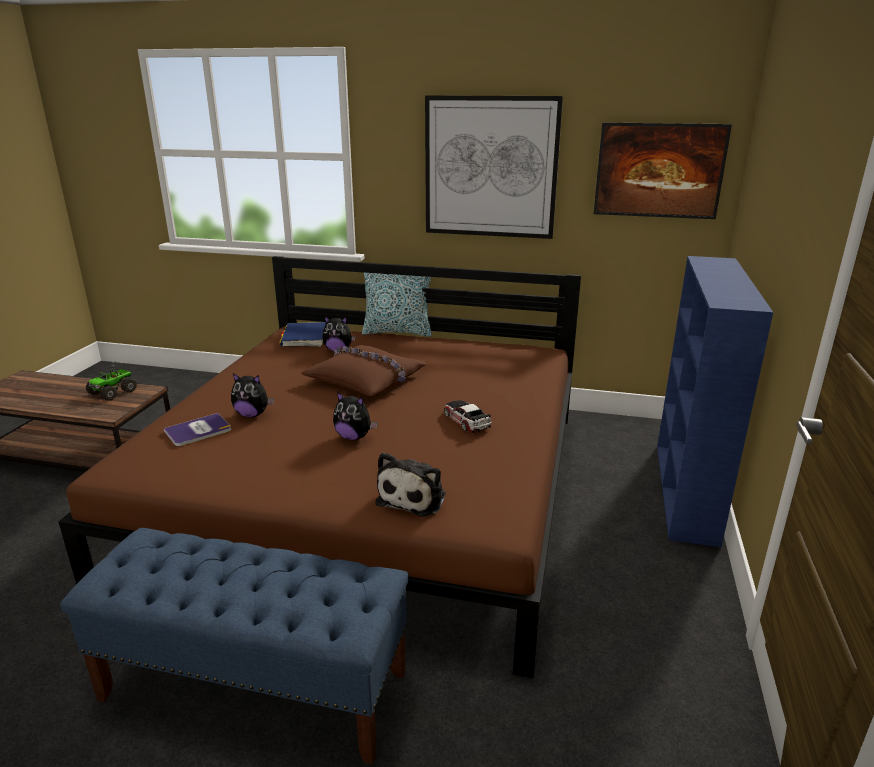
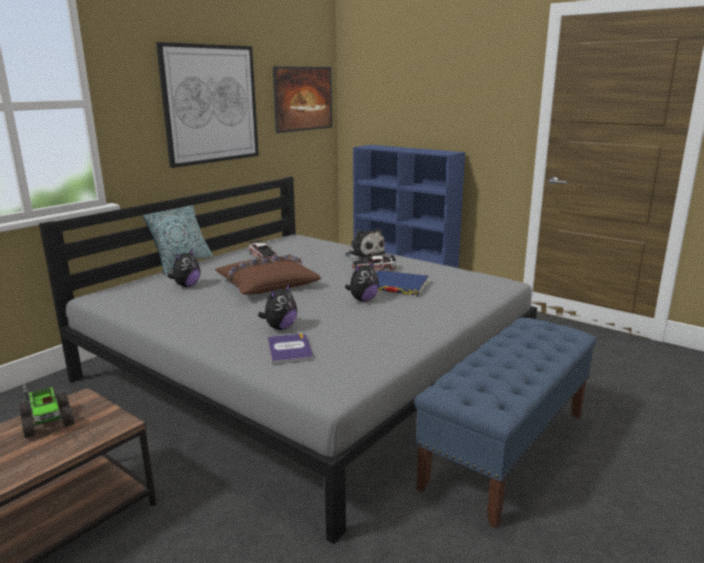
camera: 65 degrees left, 5 degrees down
(304, 337) = (129, 293): blue book -> blue book (397, 286)
(372, 488) = (307, 369): brown bed -> grey bed
(414, 497) = (459, 295): plush toy -> plush toy (364, 254)
(450, 355) = (262, 256): none -> toy car

